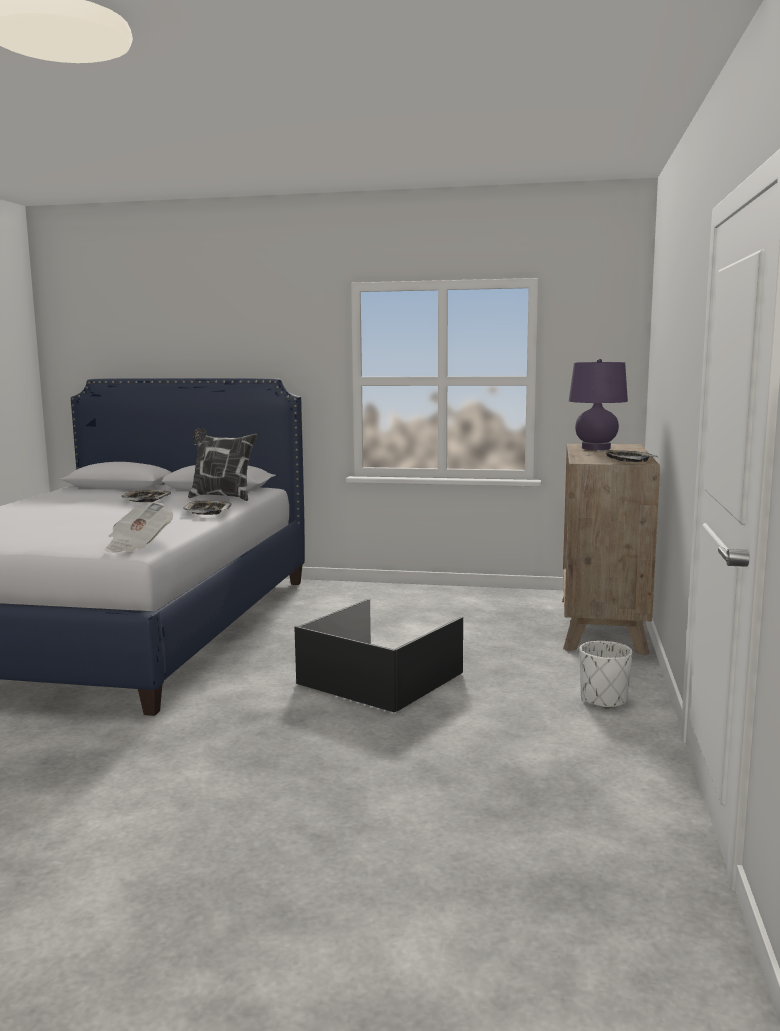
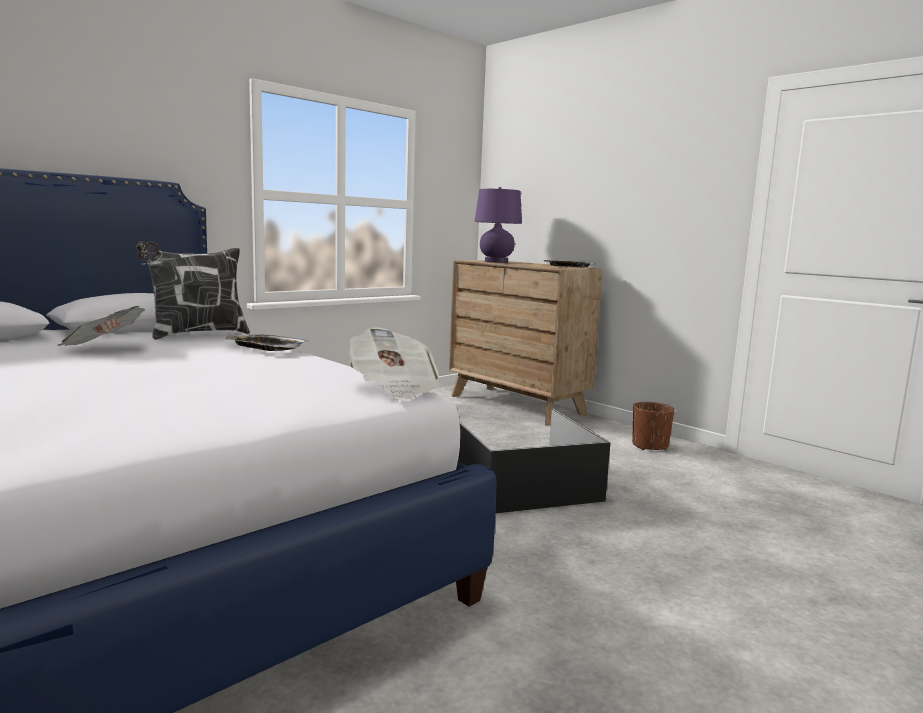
camera: 55 degrees left, 0 degrees up
(146, 500) = (103, 348): tray -> newspaper
(603, 699) = (650, 446): white planter -> brown planter

